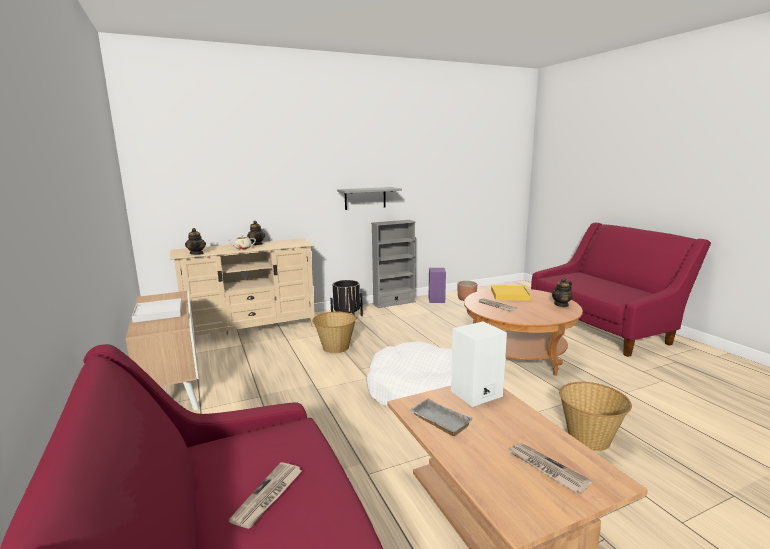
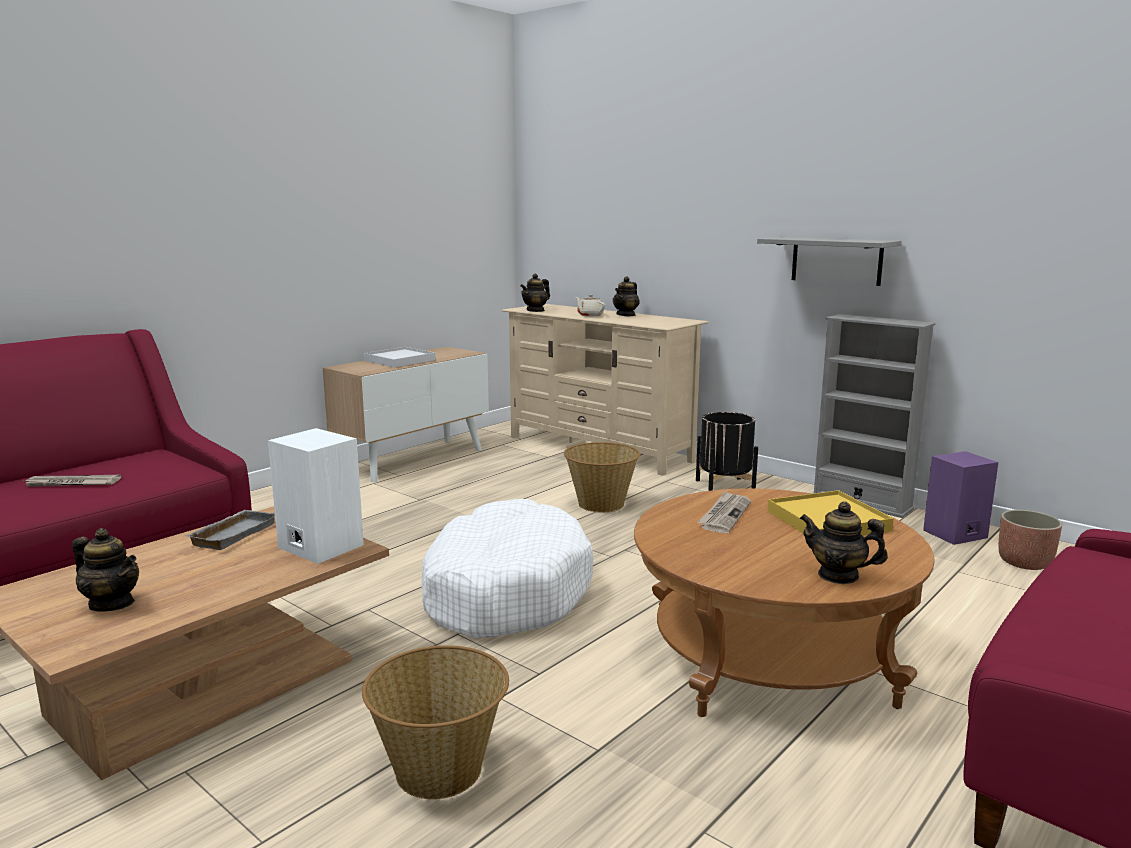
camera: 65 degrees right, 0 degrees up
(546, 469) = (112, 603): newspaper -> teapot

